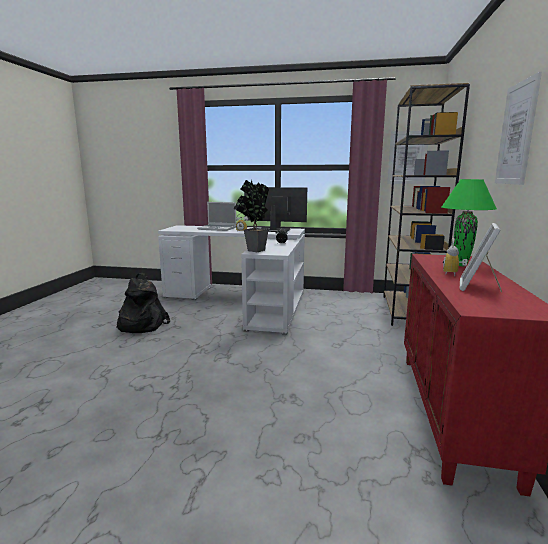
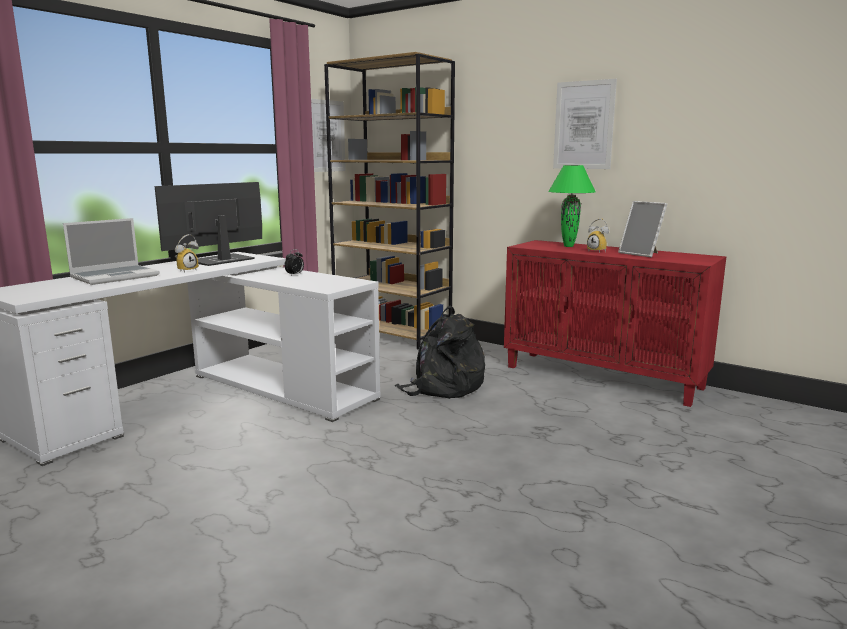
camera: 65 degrees left, 0 degrees up
(140, 325) = (176, 503): black backpack -> black backpack (443, 387)
(253, 250) = (319, 288): potted plant -> none

